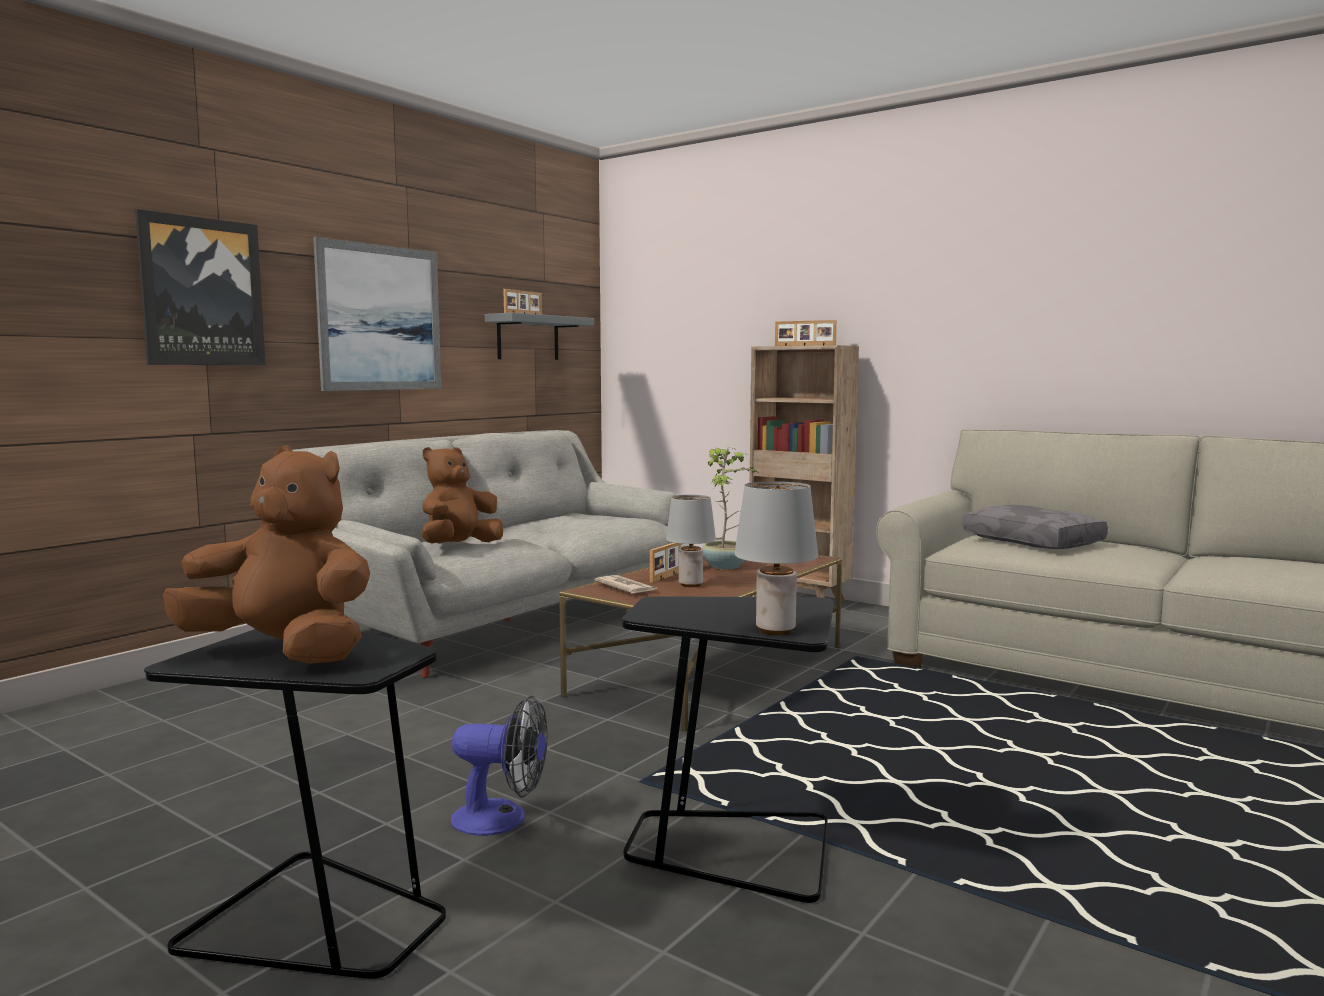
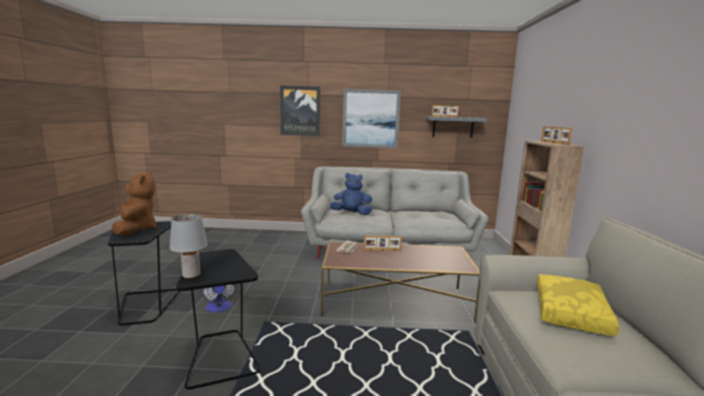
camera: 55 degrees right, 5 degrees up
(459, 546) = (351, 213): brown plush toy -> blue plush toy
(691, 585) = (370, 257): grey table lamp -> none
(726, 566) = (414, 255): potted plant -> none
(1034, 542) = (572, 313): grey pillow -> yellow pillow

